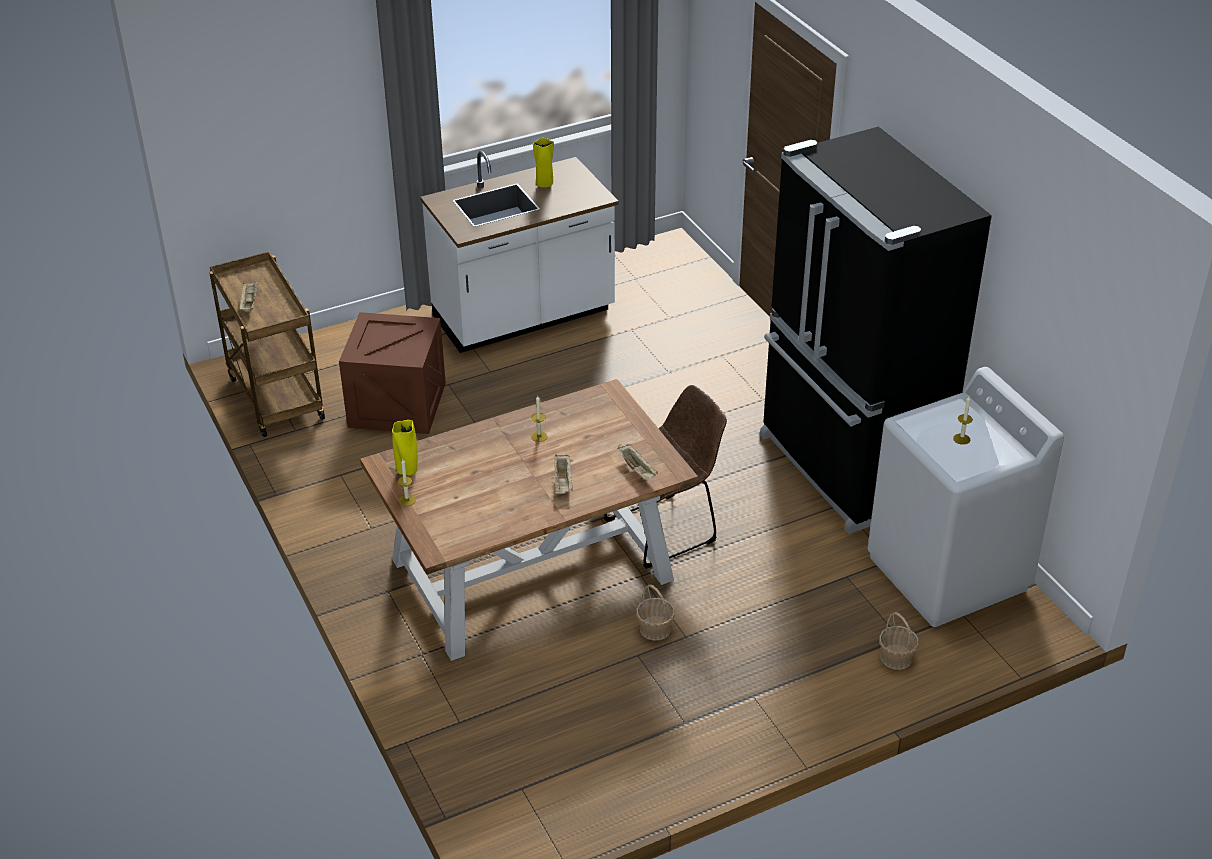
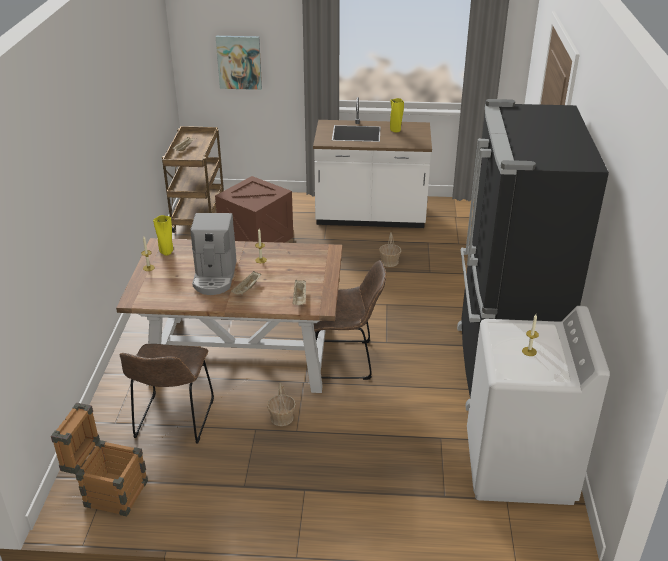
camera: 30 degrees right, 5 degrees down
(282, 142) = (239, 62): none -> picture
(505, 480) = (215, 276): none -> coffee machine
(531, 689) = (173, 421): none -> brown chair
(537, 800) = (109, 491): none -> crate
(896, 658) = (429, 509): basket -> basket (389, 262)

